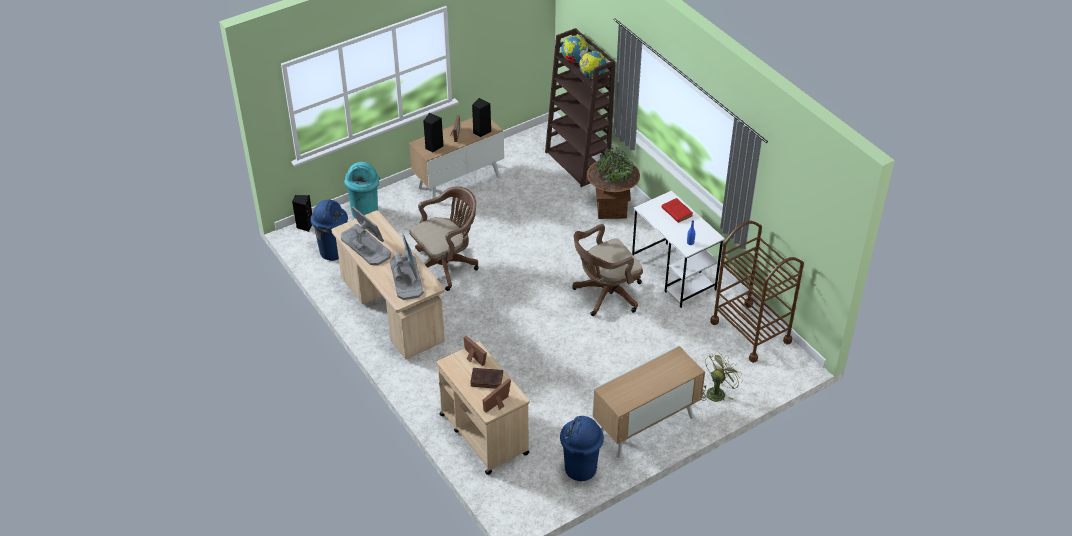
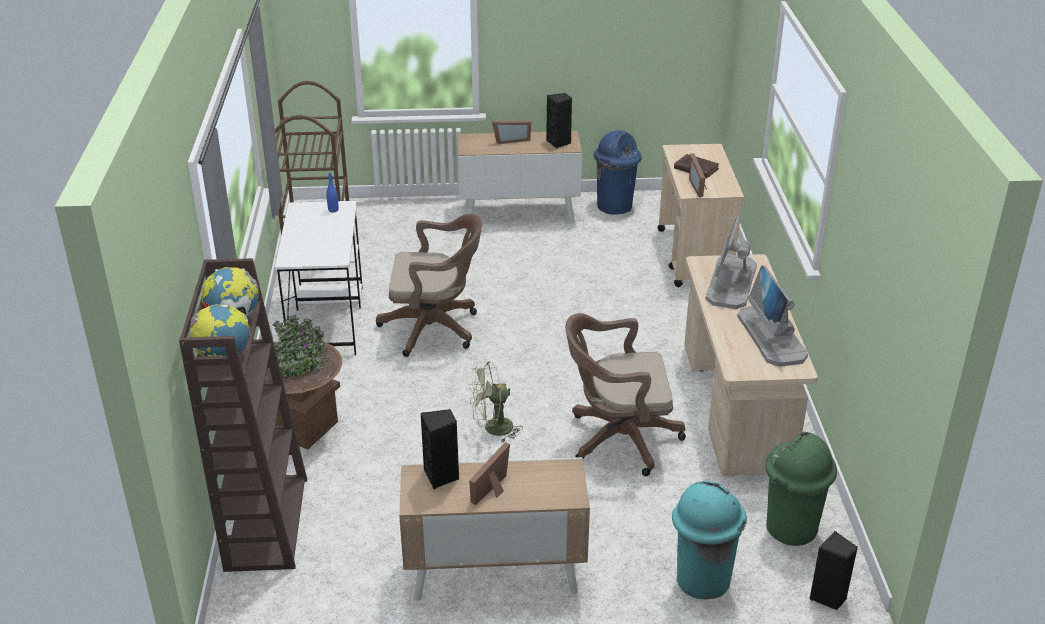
camera: 150 degrees left, 10 degrees down
(333, 251) = (790, 528): blue trash can -> green trash can
(433, 147) = (551, 480): black speaker -> black speaker (559, 143)
(499, 404) = (697, 150): picture frame -> picture frame (510, 140)
(676, 211) = (303, 243): red book -> none
(717, 391) = (418, 214): green fan -> green fan (492, 429)

